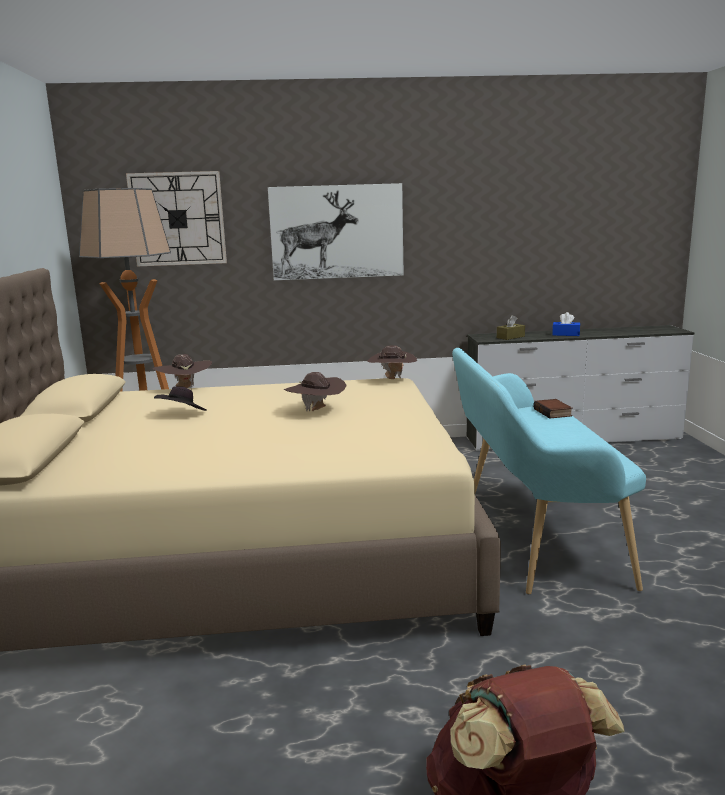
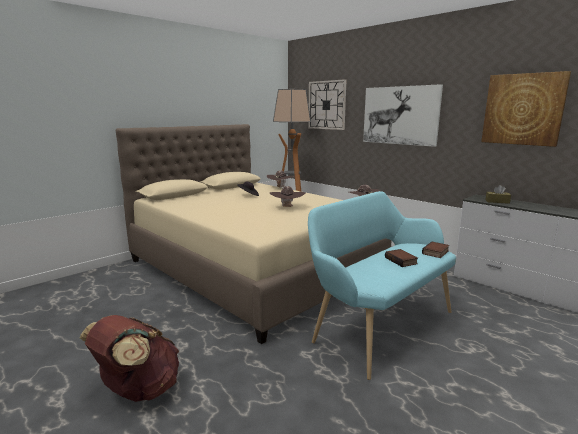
camera: 50 degrees right, 0 degrees up
(509, 217) = (523, 109): none -> picture
(558, 432) = (402, 261): none -> book
(566, 334) = (548, 209): blue tissue box -> none

